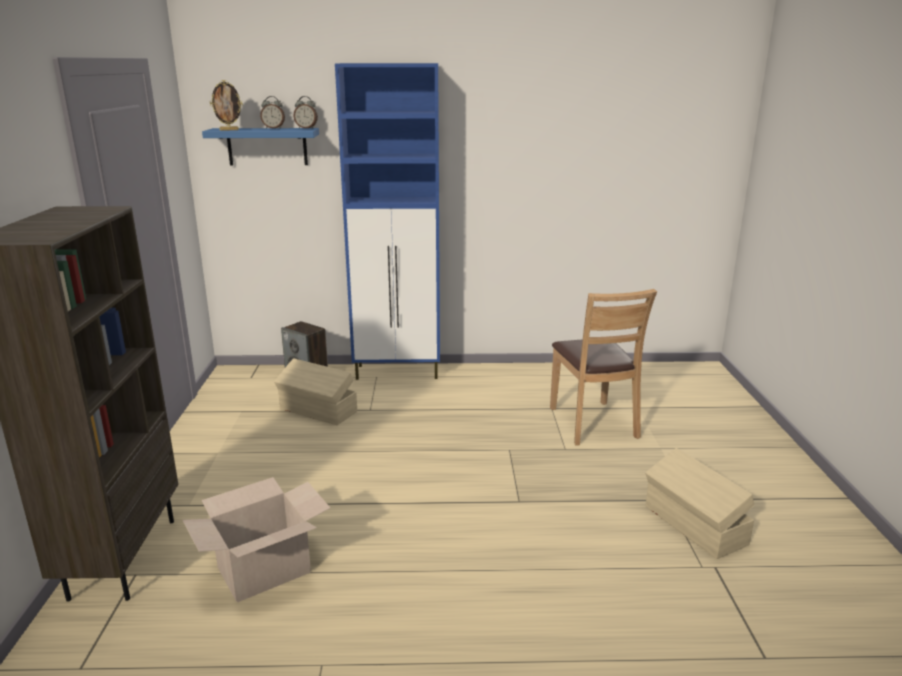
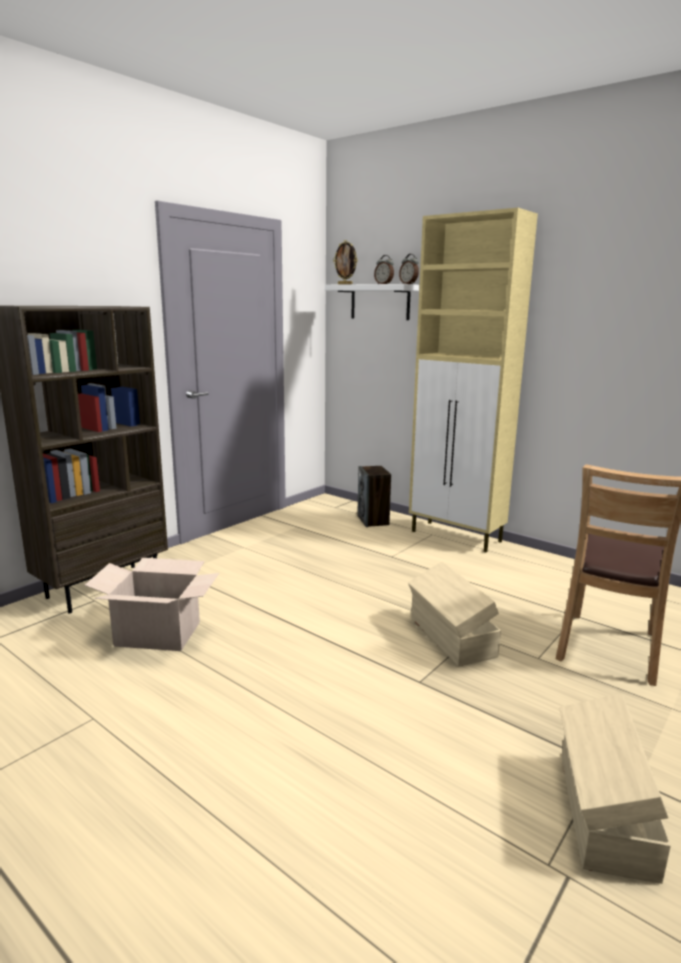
camera: 40 degrees right, 5 degrees down
(267, 146) = (380, 302): blue shelf -> white shelf
(318, 411) = (350, 544): beige storage box -> beige storage box (451, 637)
(398, 372) = (457, 537): blue cabinet -> beige cabinet

